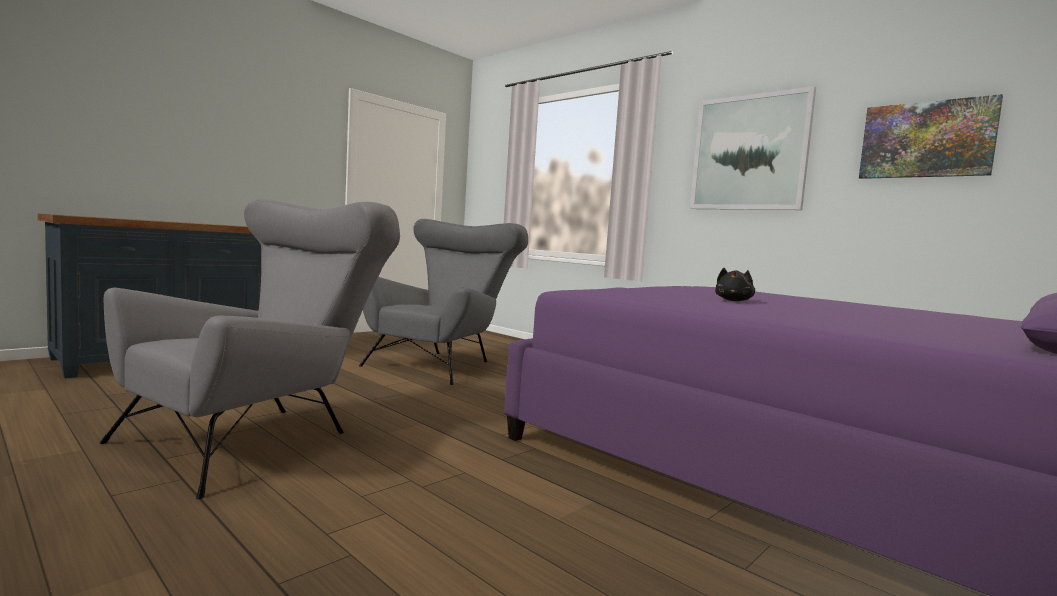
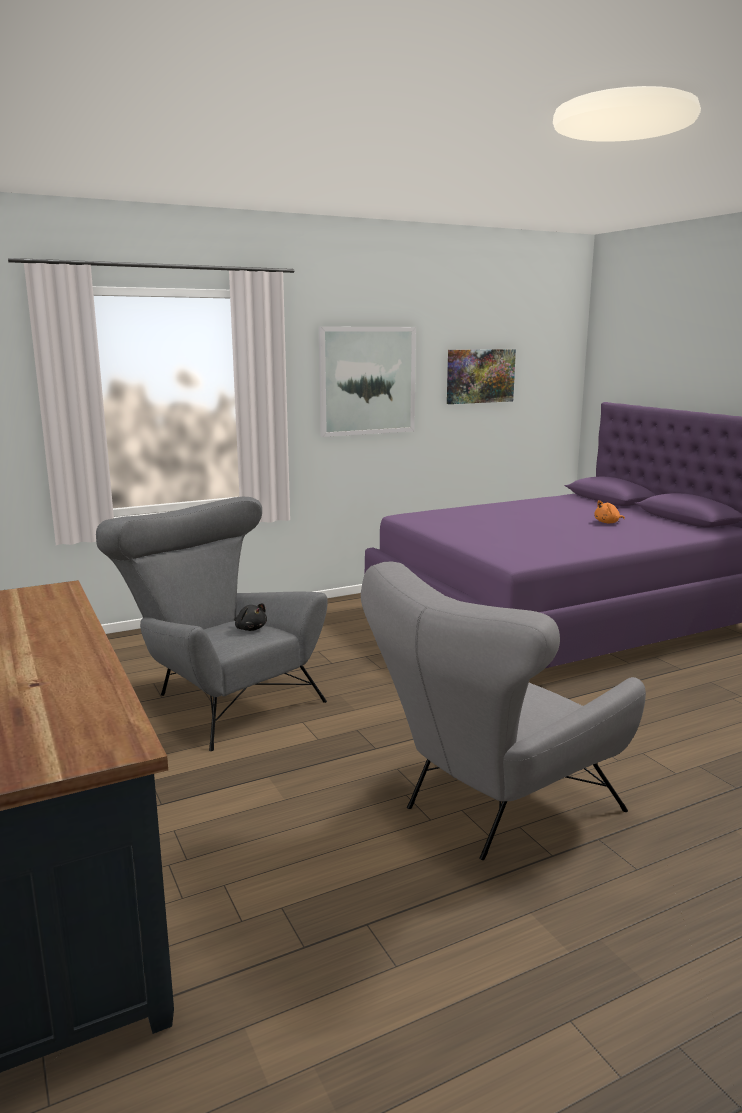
camera: 70 degrees left, 10 degrees up
(258, 436) = (490, 809): grey armchair -> grey armchair turned 90 degrees counterclockwise
(734, 301) = (534, 531): black plush toy -> black plush toy (250, 629)
(883, 320) = (608, 522): none -> orange plush toy

